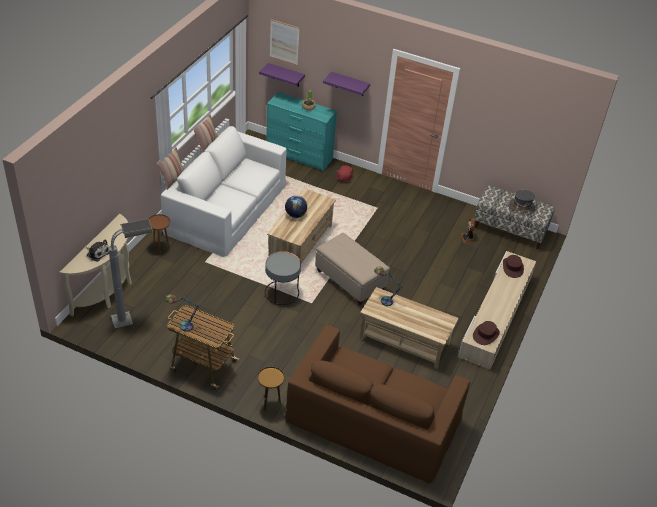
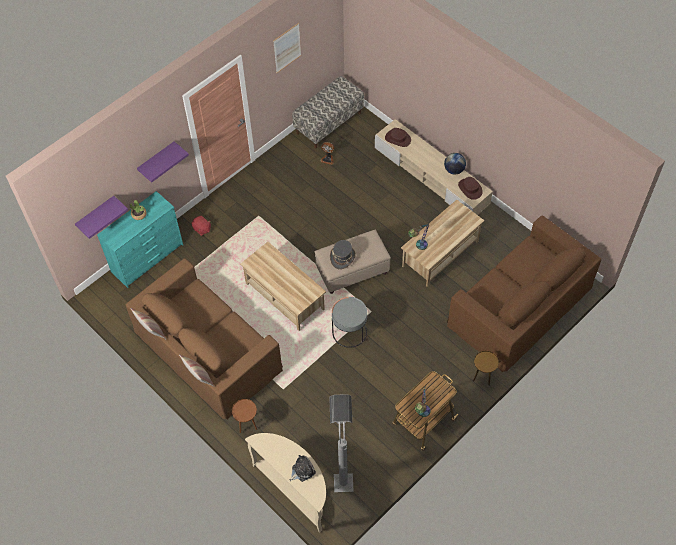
camera: 65 degrees left, 15 degrees up
(226, 208) = (207, 350): white sofa -> brown sofa
(284, 42) = (83, 191): picture -> picture (287, 48)
(295, 215) = (279, 282): globe -> globe (454, 170)
(521, 207) = (333, 99): grey hat -> grey hat (342, 257)

